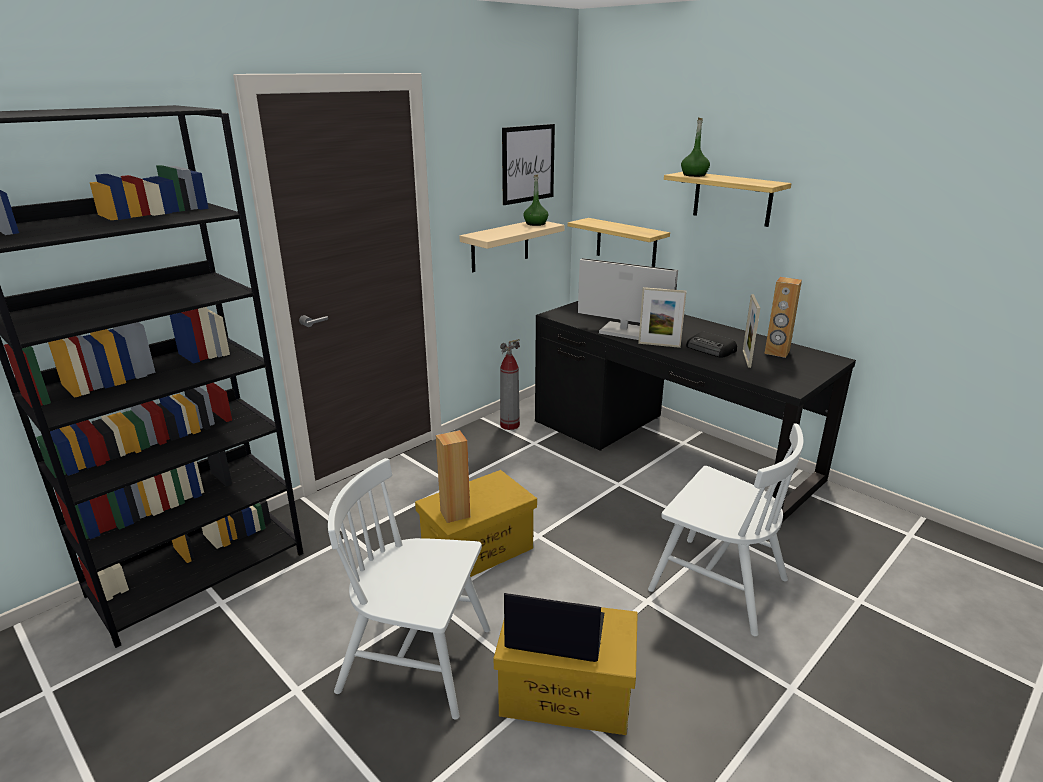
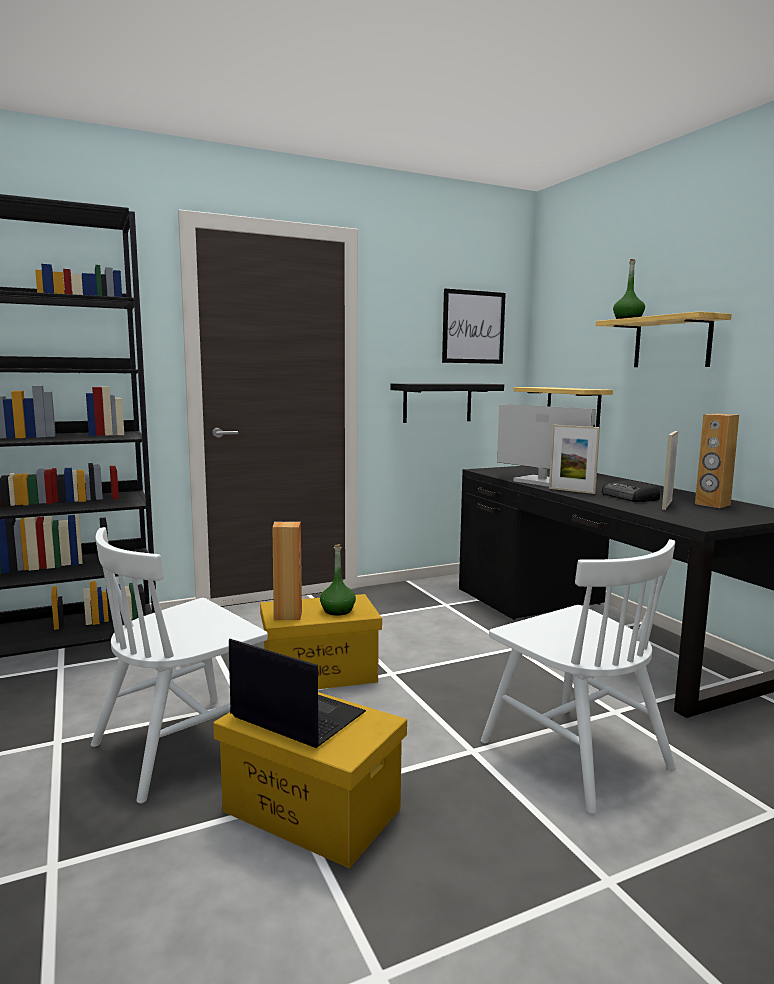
camera: 20 degrees right, 15 degrees down
(417, 660) = (184, 745): white chair -> white chair turned 75 degrees counterclockwise
(500, 246) = (437, 402): beige shelf -> black shelf
(509, 425) = (431, 589): fire extinguisher -> none
(535, 224) = (475, 383): green bottle -> green bottle (337, 611)

